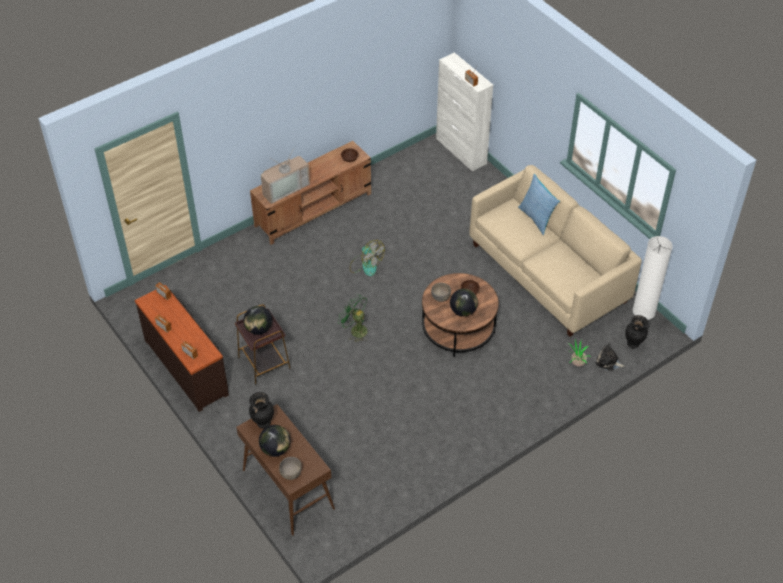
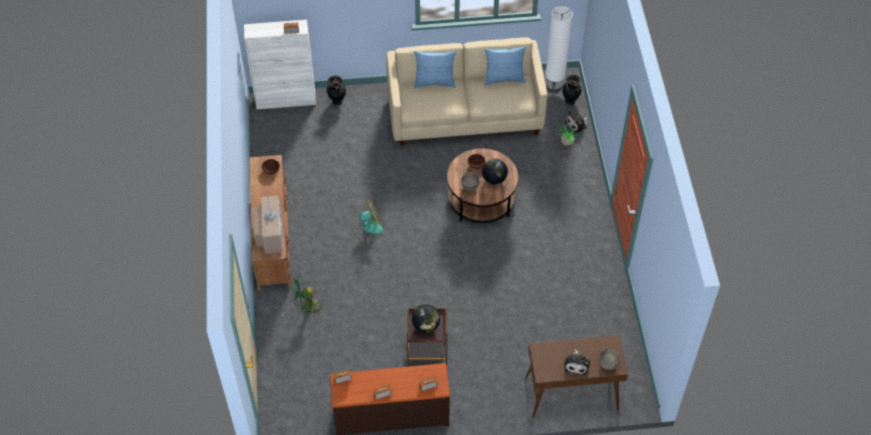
camera: 60 degrees left, 5 degrees up
(263, 423) = (544, 361): black vase -> black vase (337, 101)
(275, 449) = (576, 364): globe -> plush toy
(355, 330) = (435, 270): green fan -> green fan (306, 308)
(585, 264) = (504, 78): none -> pillow

